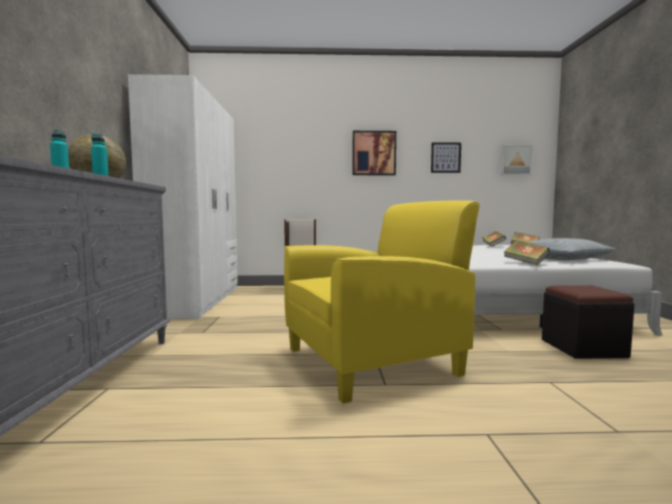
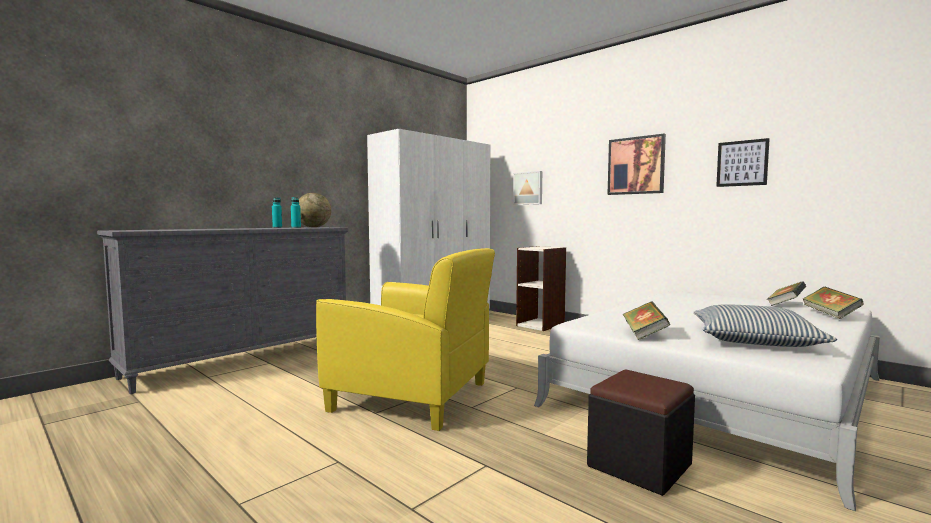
camera: 45 degrees right, 0 degrees up
(515, 160) = (884, 157): picture -> picture (528, 188)

